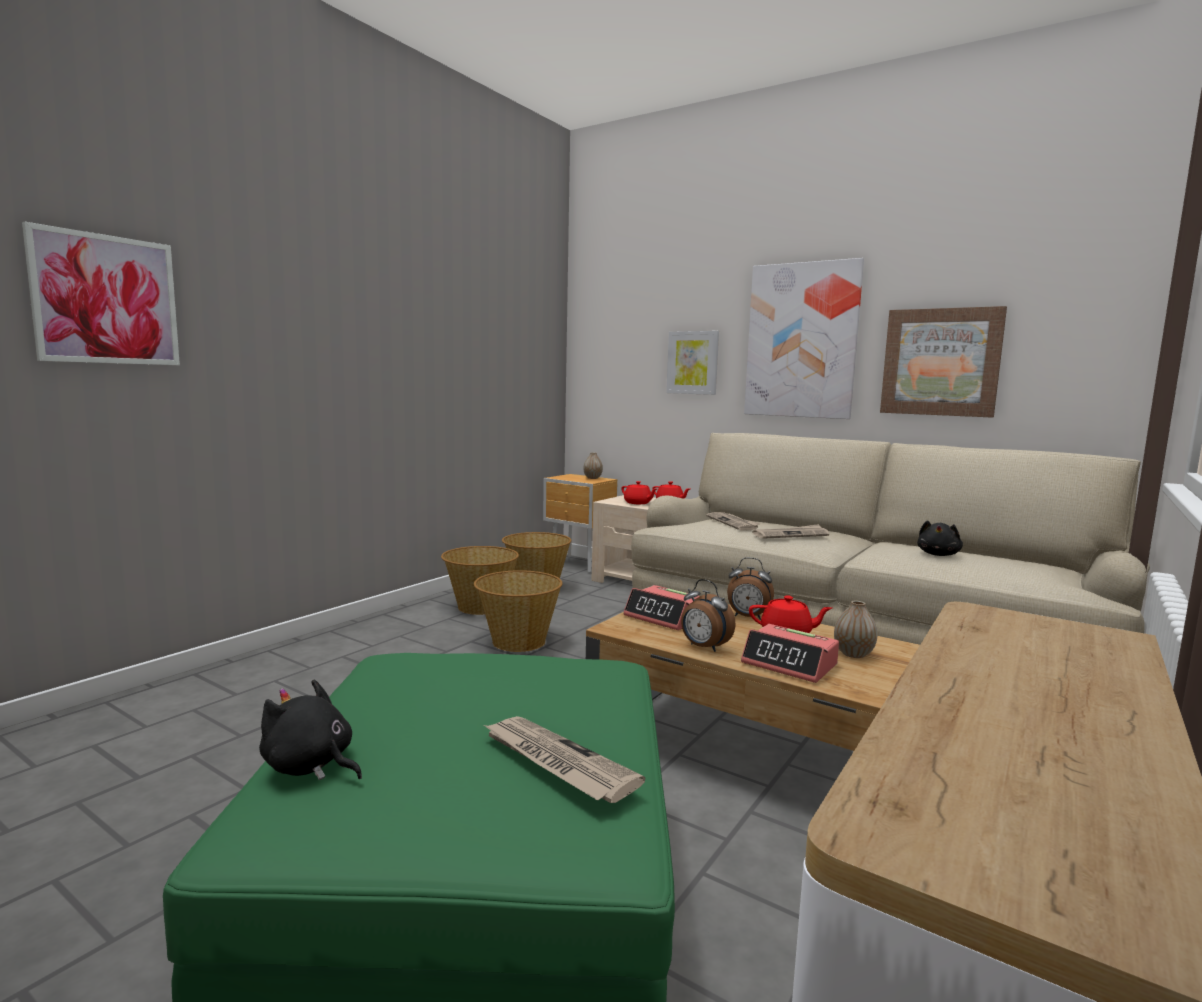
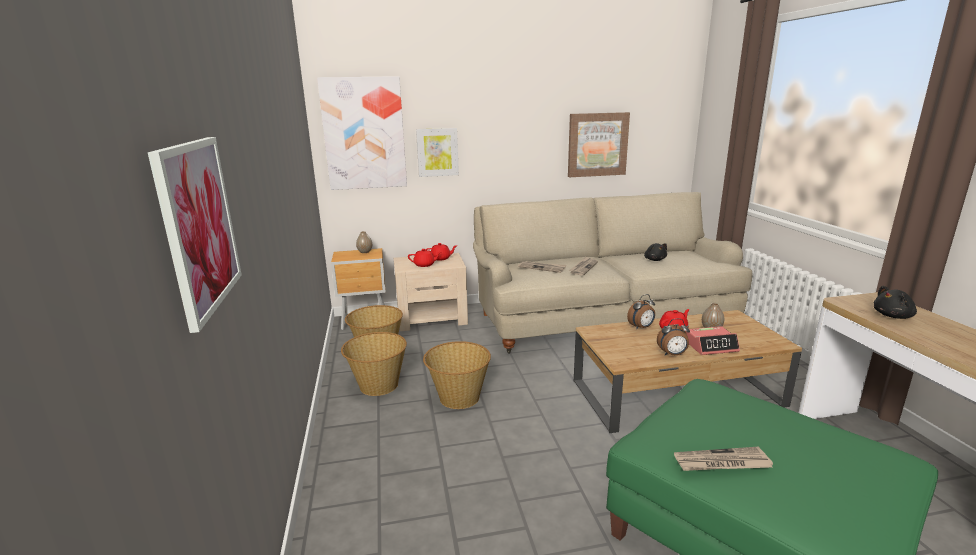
camera: 45 degrees left, 10 degrees up
(311, 766) = (801, 513): black plush toy -> black plush toy (894, 316)
(556, 762) = (830, 442): newspaper -> newspaper (721, 463)
(665, 617) = (619, 345): alarm clock -> none
(801, 341) = (516, 134): picture -> picture (364, 134)

